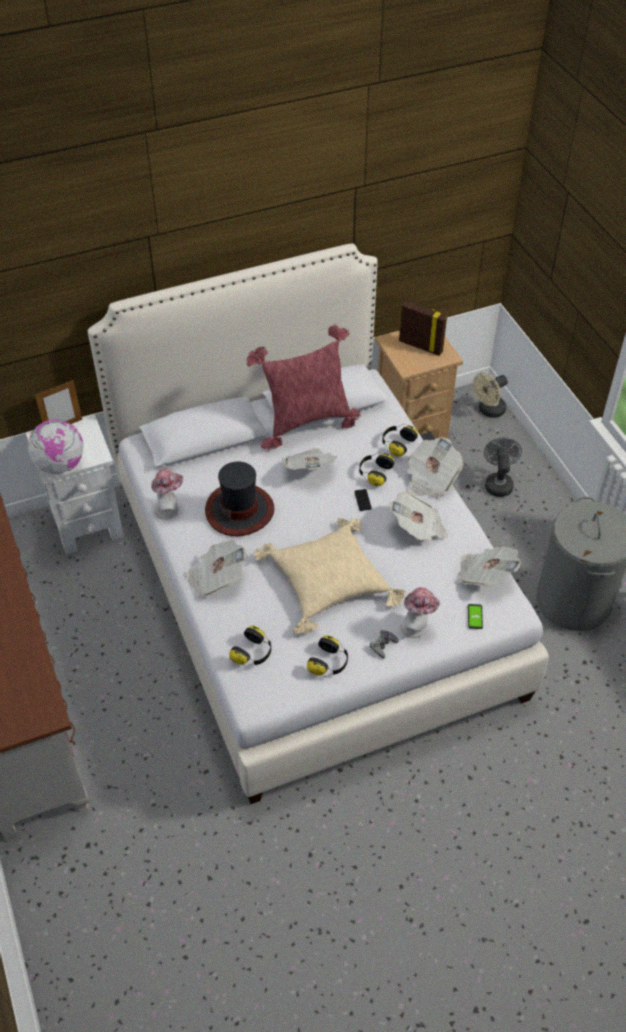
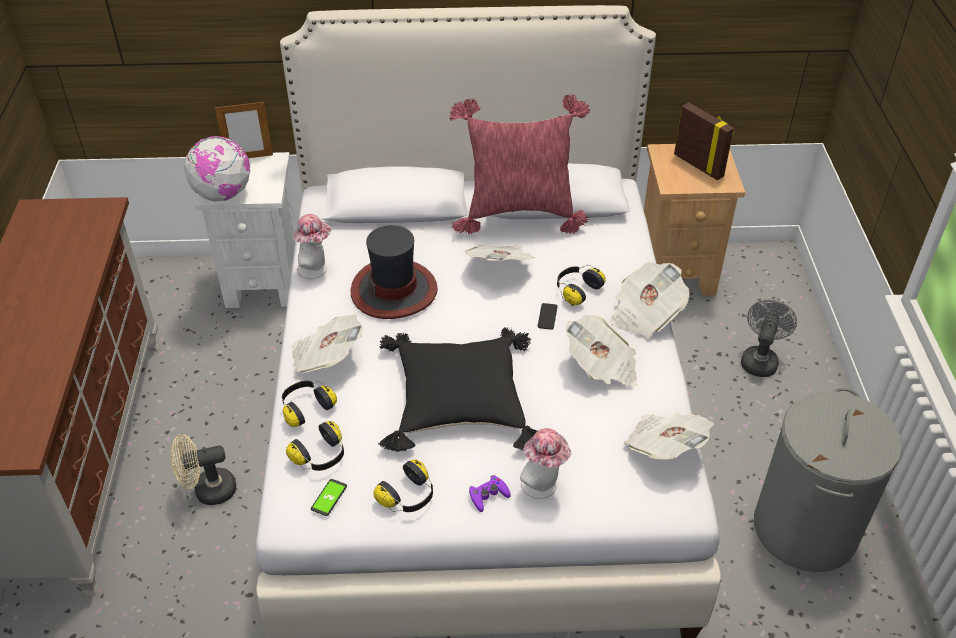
camera: 20 degrees right, 5 degrees down
(328, 579) = (459, 395): beige pillow -> black pillow
(383, 645) = (488, 495): grey game controller -> purple game controller
(397, 444) = (621, 265): headphones -> headphones (306, 408)
(475, 617) = (627, 495): phone -> phone (329, 497)
(488, 411) = (780, 276): beige fan -> beige fan (208, 491)

